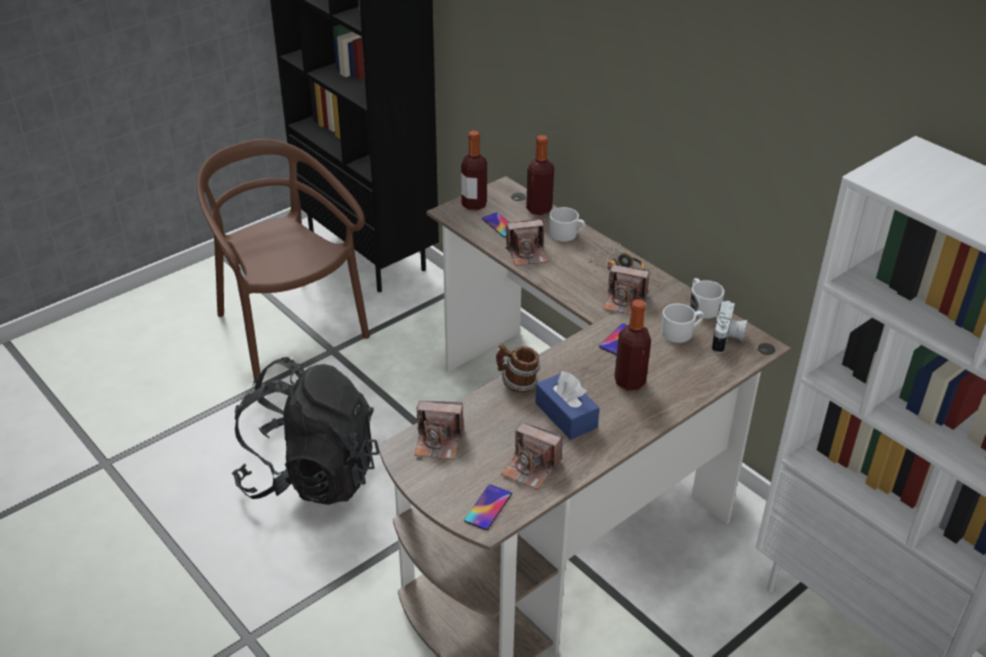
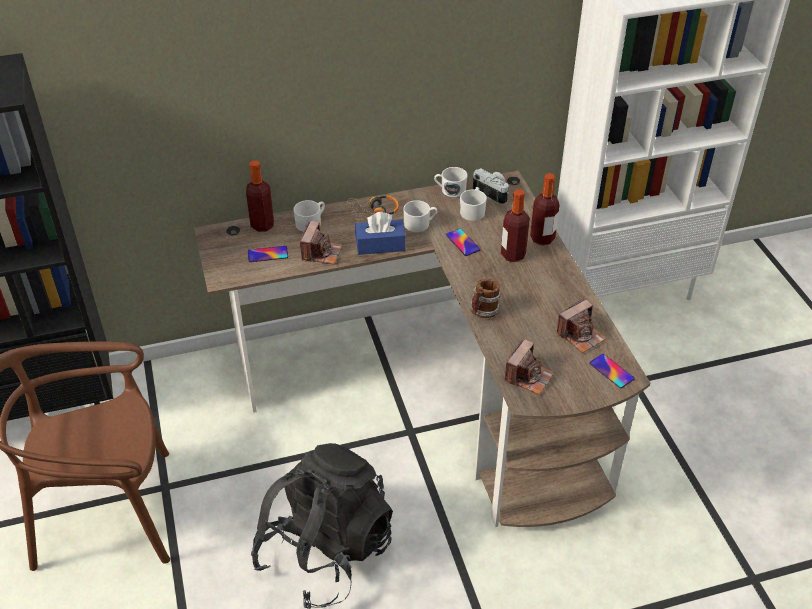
camera: 65 degrees left, 5 degrees up
(474, 204) = (223, 260): bottle -> bottle (542, 238)
(566, 415) = (533, 299): blue tissue box -> blue tissue box (380, 245)
(625, 302) = (420, 224): camera -> white mug

